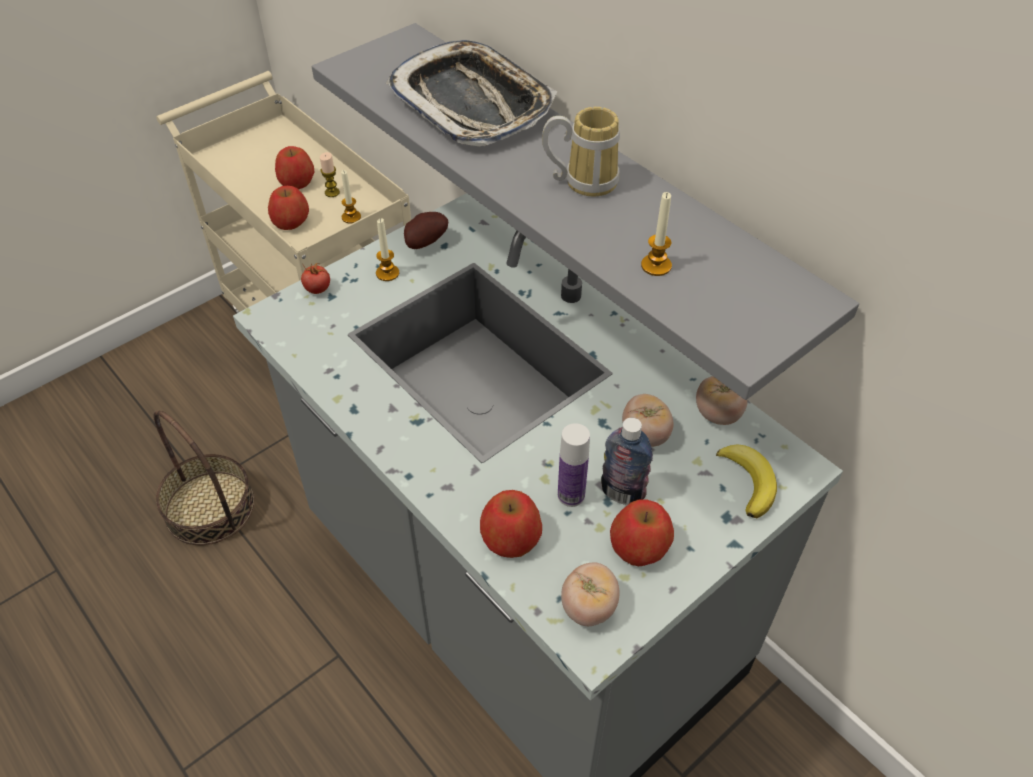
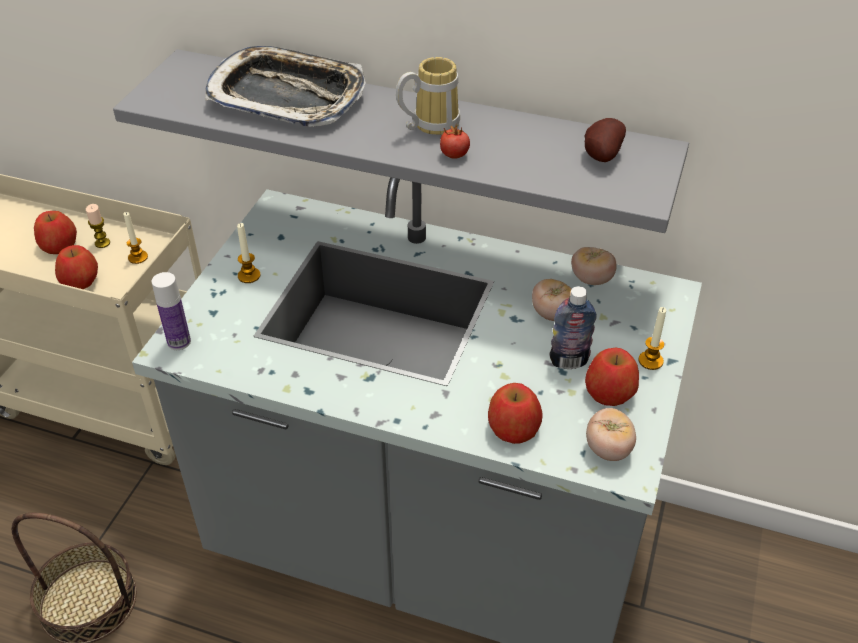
camera: 30 degrees left, 5 degrees down
(318, 289) = (196, 311): tomato -> tomato (454, 155)
(424, 242) = (261, 240): potato -> potato (600, 155)
(571, 495) = (533, 379): bottle -> bottle (179, 342)
(656, 266) = (536, 165): candle -> candle (650, 361)
(748, 482) = (648, 316): banana -> none

